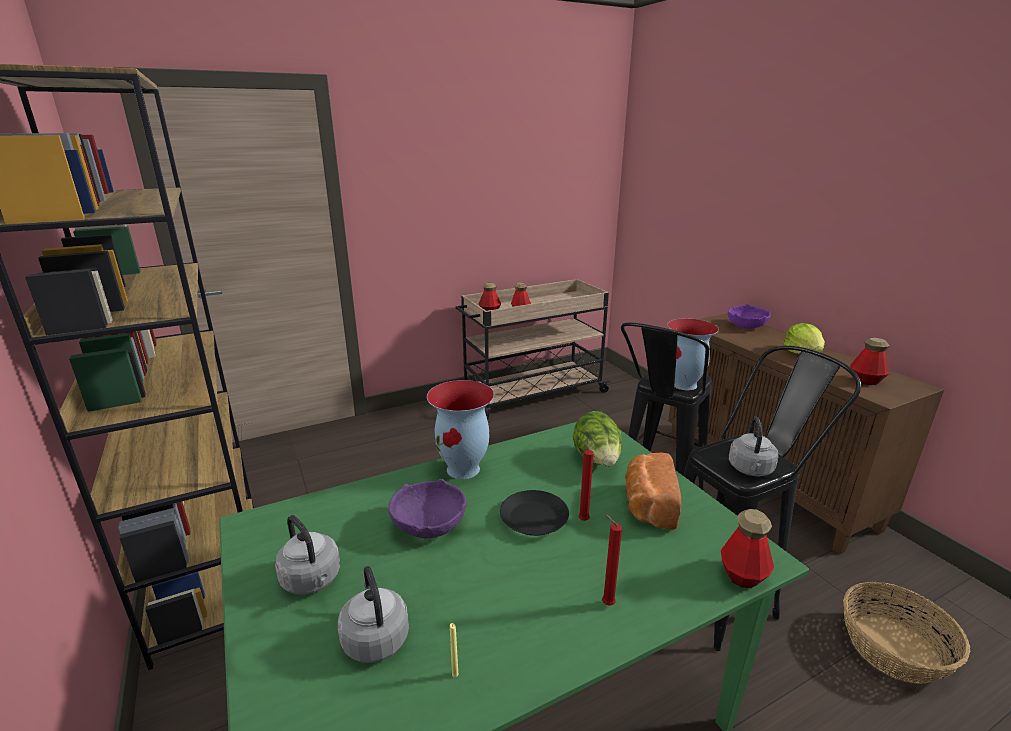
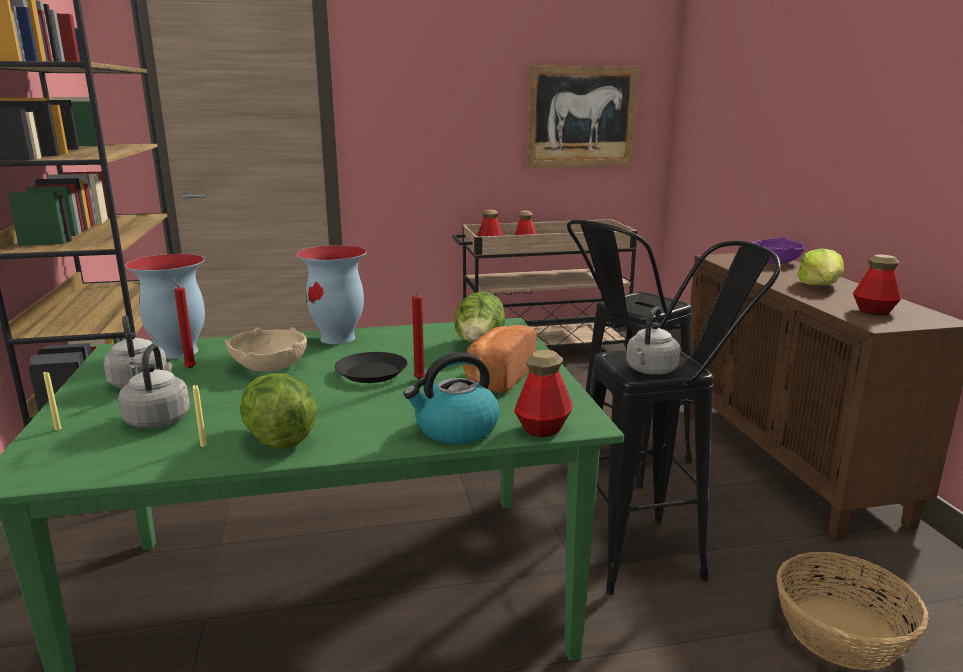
camera: 15 degrees right, 5 degrees down
(272, 681) = (58, 429): none -> yellow candle
(429, 525) = (270, 366): purple bowl -> beige bowl
(522, 643) = (278, 438): none -> lettuce
(552, 195) = (581, 117): none -> picture
(606, 603) = (381, 427): red candle -> red candle (189, 368)
(672, 592) = (455, 429): none -> kettle
(685, 385) = (650, 307): vase -> vase (179, 352)

